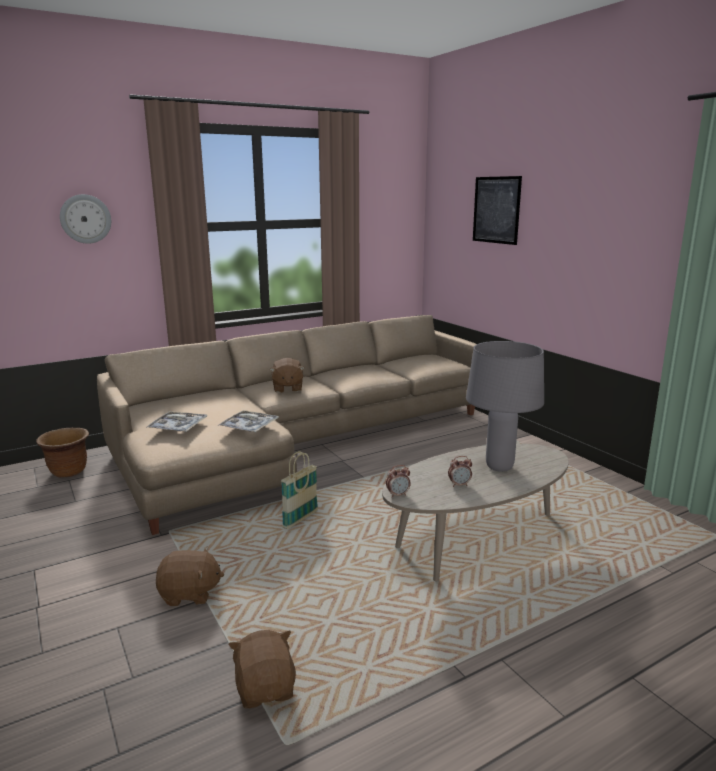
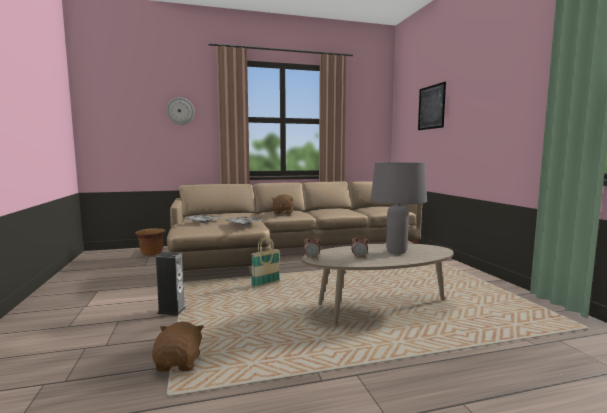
camera: 15 degrees right, 10 degrees down
(190, 594) = (171, 311): brown plush toy -> speaker

